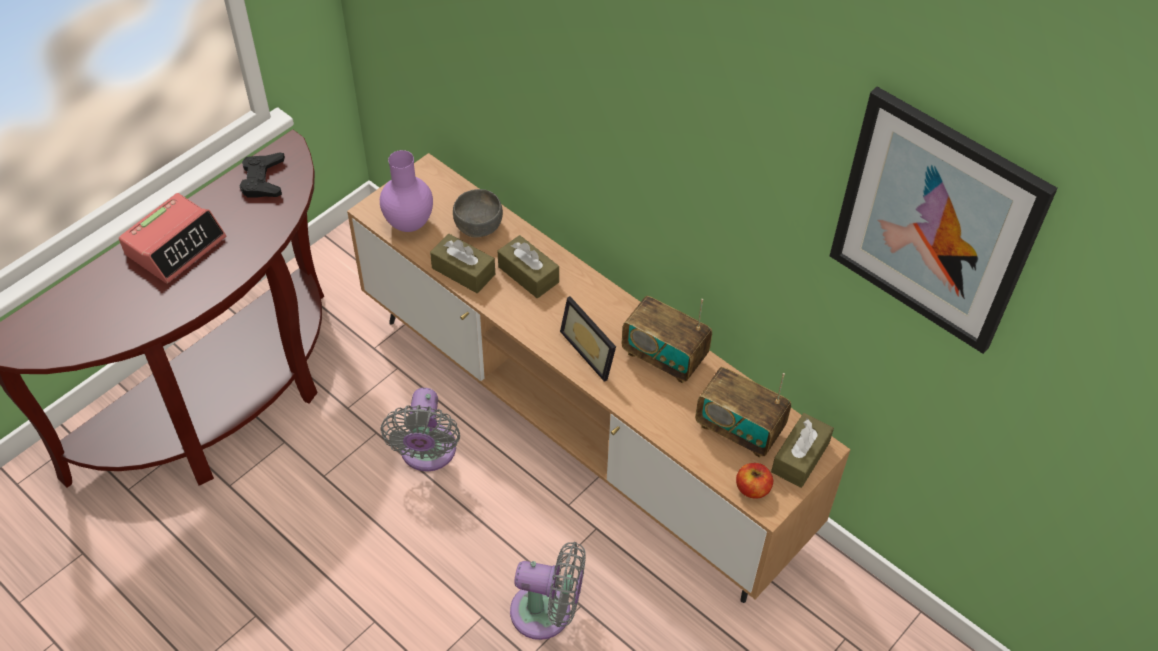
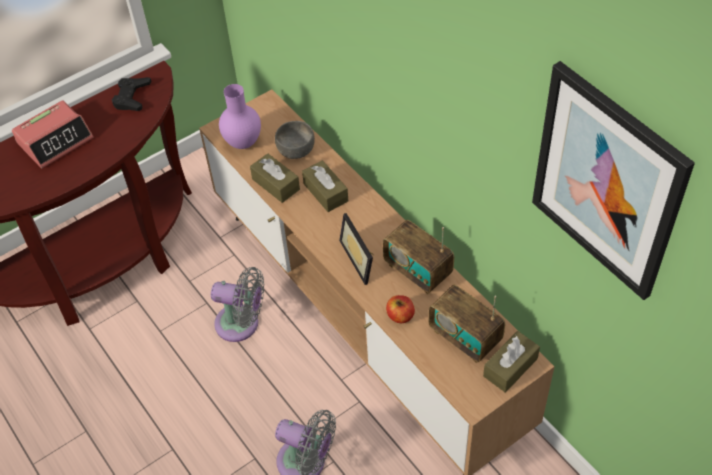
camera: 15 degrees right, 0 degrees up
(427, 453) = (241, 324): grey fan -> grey fan turned 90 degrees counterclockwise
(752, 488) = (464, 387): apple -> apple (400, 316)

